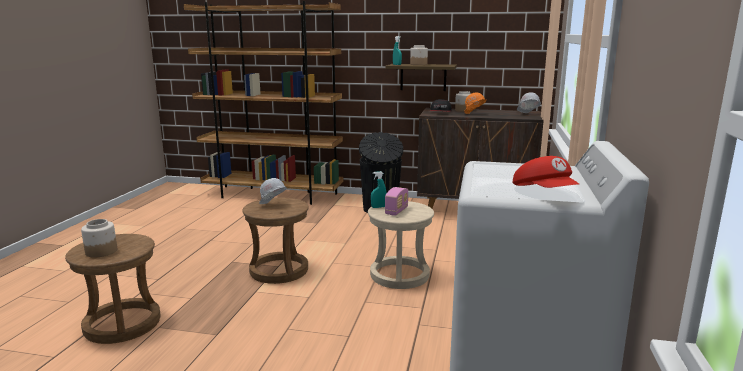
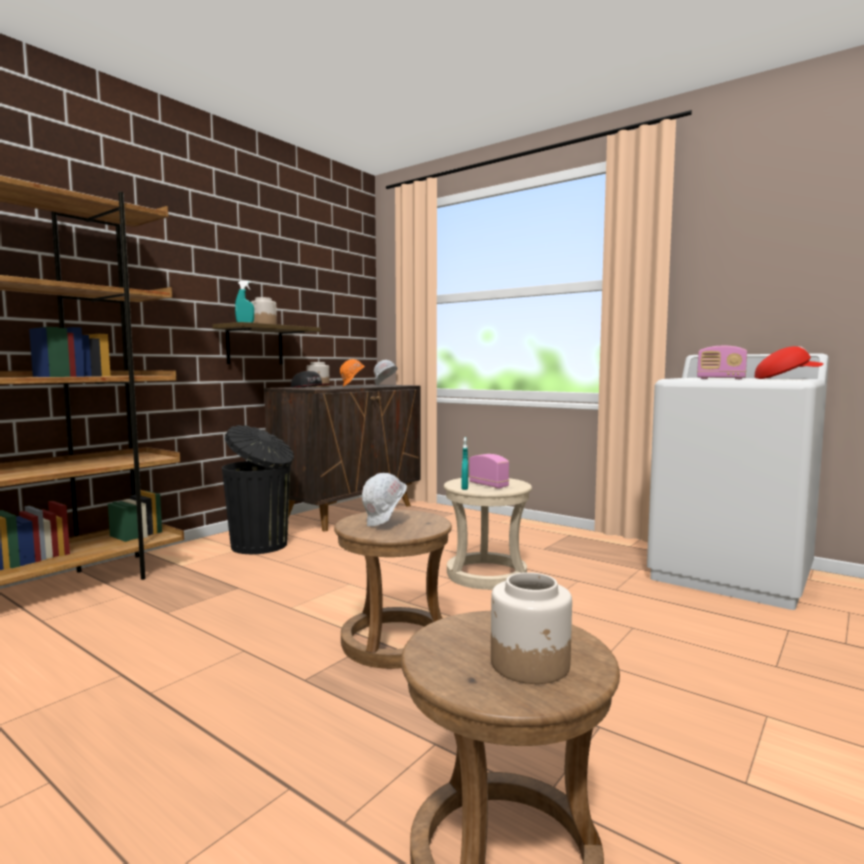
camera: 65 degrees left, 10 degrees down
(486, 174) = (721, 379): none -> radio

